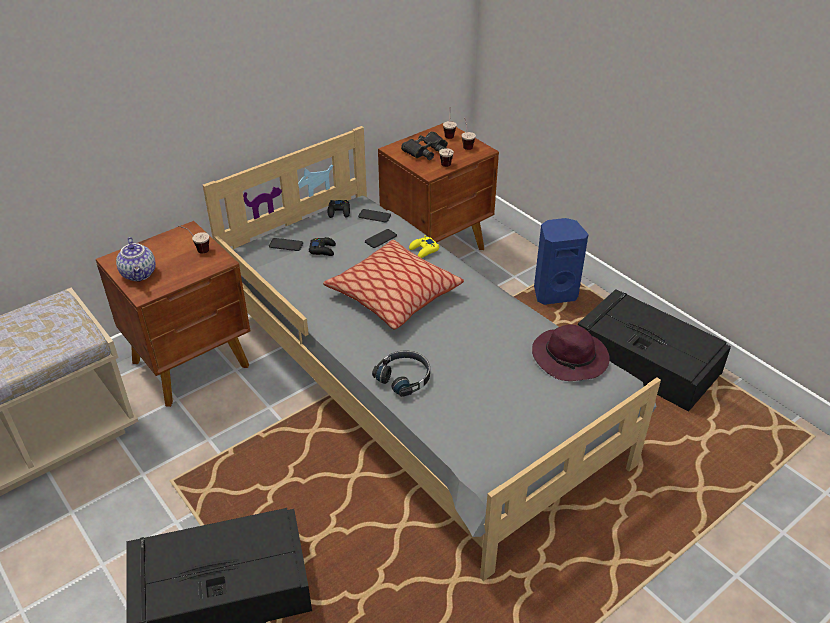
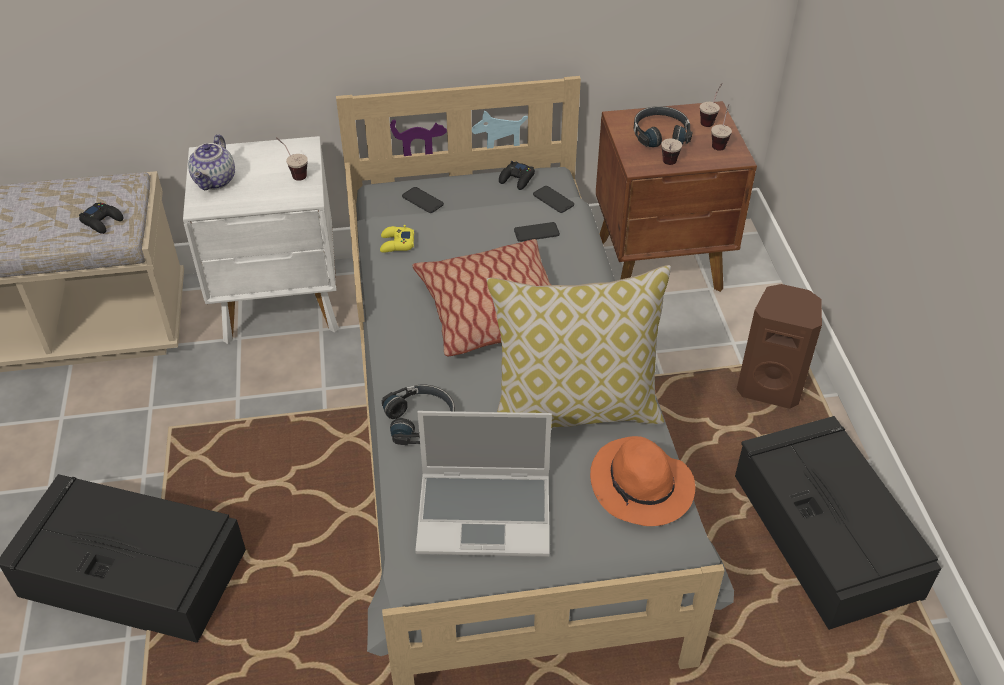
camera: 30 degrees right, 5 degrees up
(193, 364) = (282, 305): brown nightstand -> white nightstand
(323, 250) = (458, 222): black game controller -> black game controller (102, 221)
(424, 250) = (576, 267): yellow game controller -> yellow game controller (396, 244)
(426, 151) = (660, 134): black binoculars -> black headphones
(493, 413) = (486, 514): none -> laptop
(494, 331) = (575, 408): none -> pillow
(554, 293) = (770, 386): blue speaker -> brown speaker
(571, 358) = (642, 487): purple hat -> orange hat

